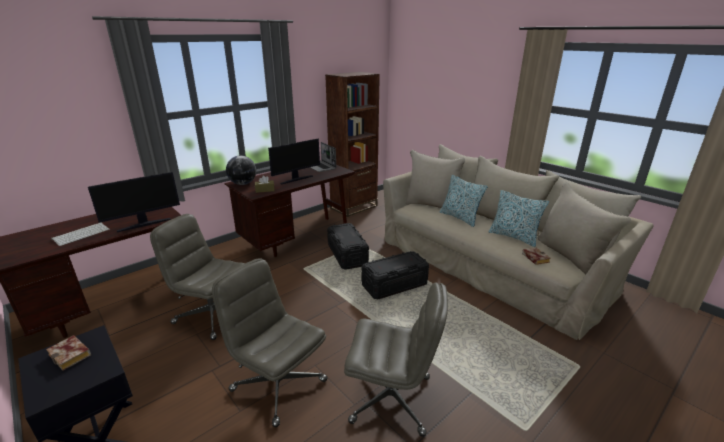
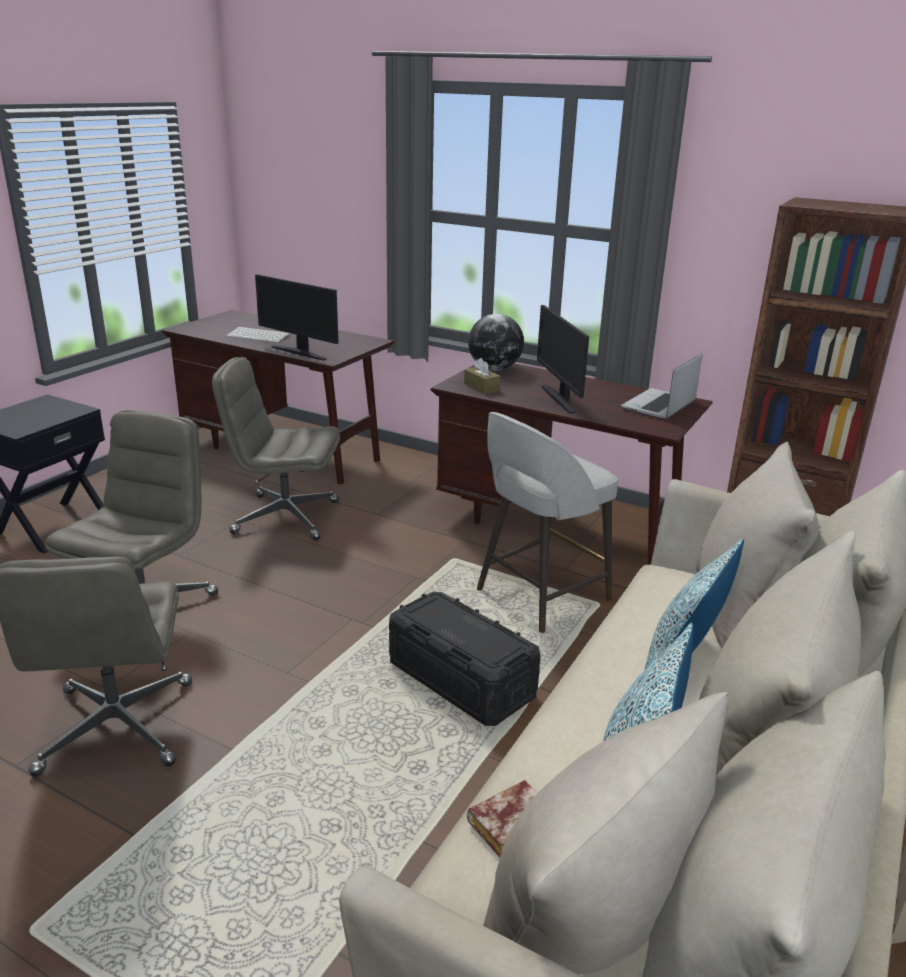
camera: 70 degrees right, 0 degrees up
(72, 355) = (47, 411): book -> none
(212, 315) = (284, 517): grey office chair -> grey office chair turned 90 degrees counterclockwise
(296, 179) = (560, 399): monitor -> monitor turned 45 degrees clockwise
(347, 255) = (539, 596): black storage box -> grey stool

